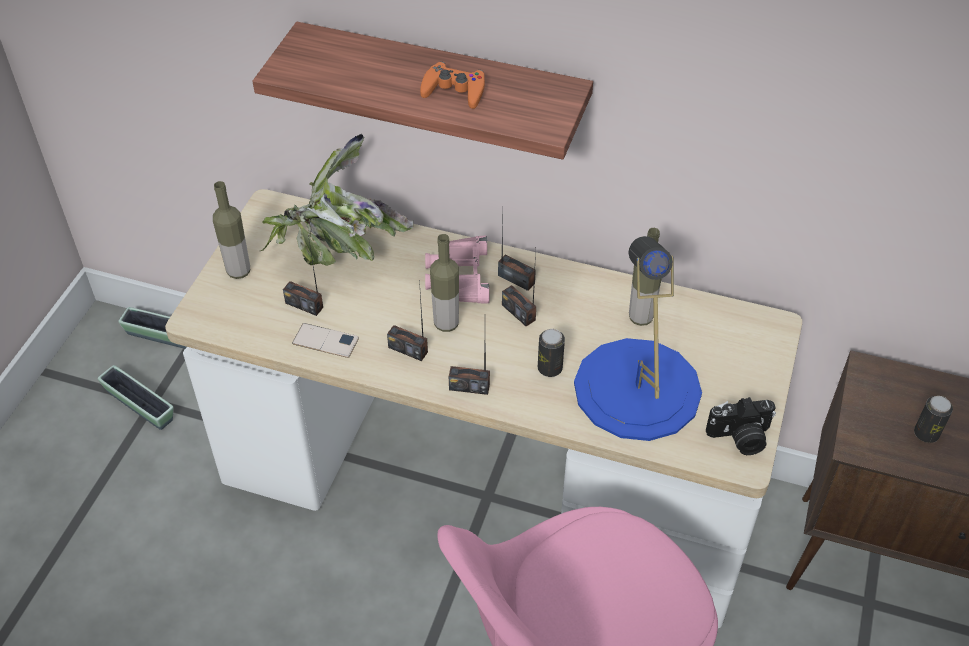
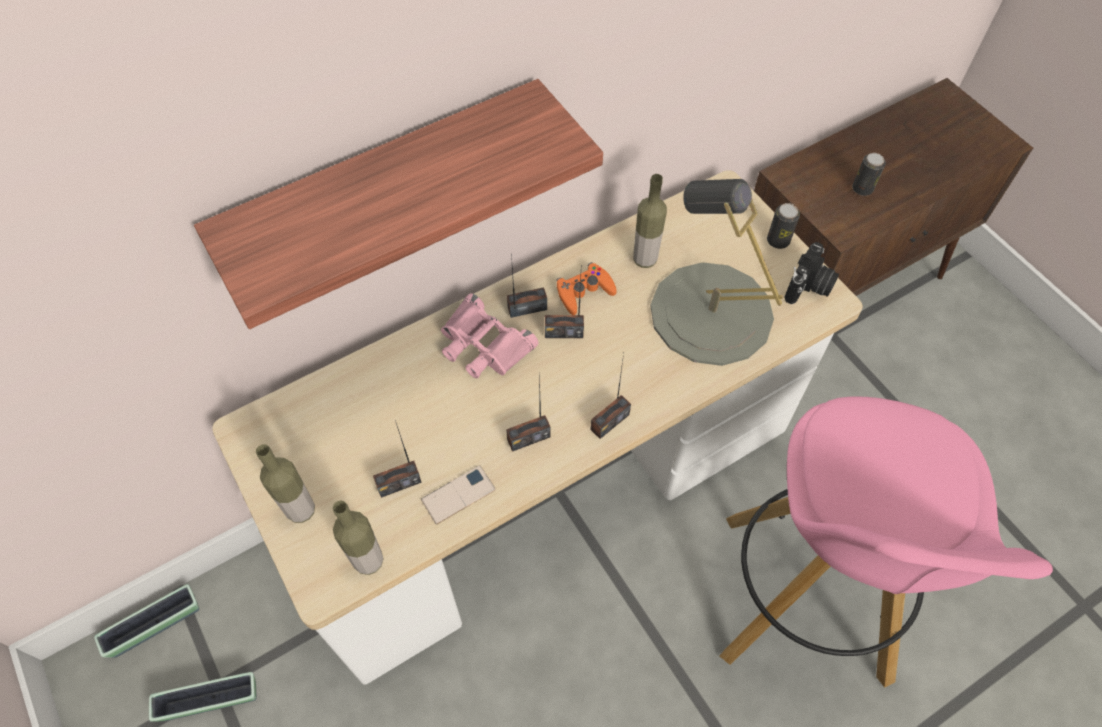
camera: 50 degrees left, 10 degrees up
(335, 255) = (364, 418): potted plant -> none
(446, 324) = (527, 390): bottle -> bottle (369, 561)
(454, 91) = (446, 174): orange game controller -> orange game controller (584, 292)
(550, 368) = (641, 353): can -> can (778, 240)
(636, 388) = (710, 313): blue table lamp -> grey table lamp

